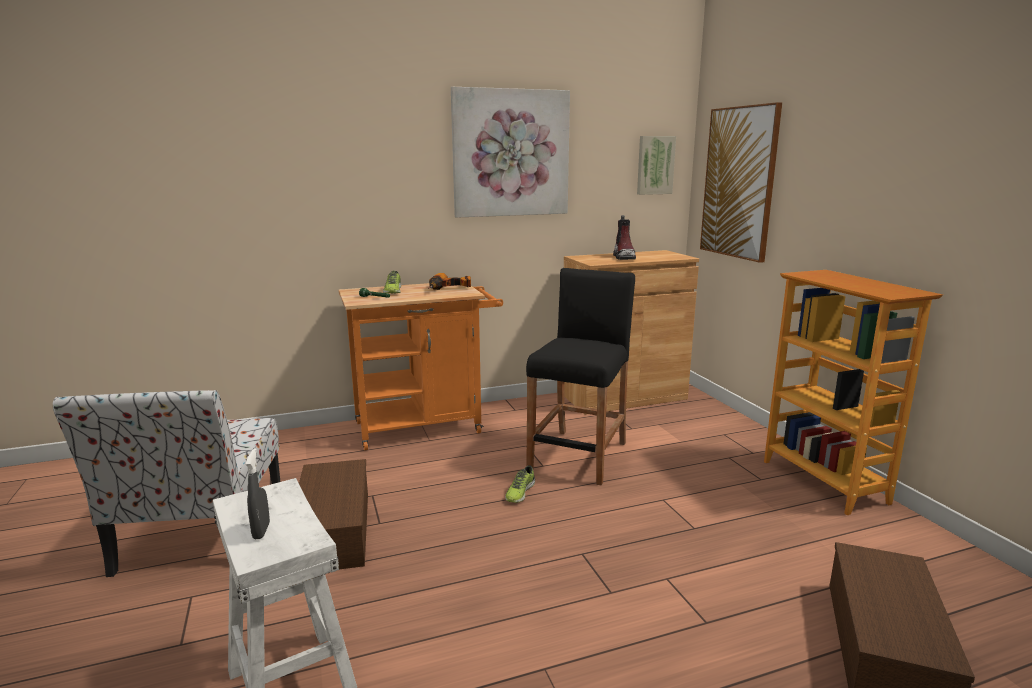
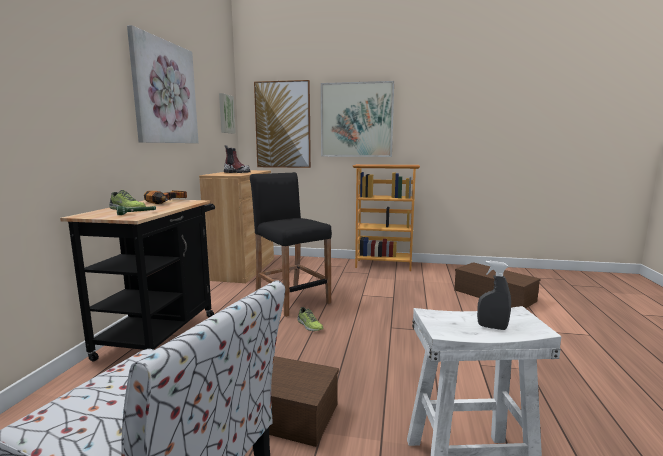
camera: 60 degrees left, 5 degrees down
(426, 426) = (162, 332): orange cart -> black cart
(843, 180) = (356, 120): none -> picture

